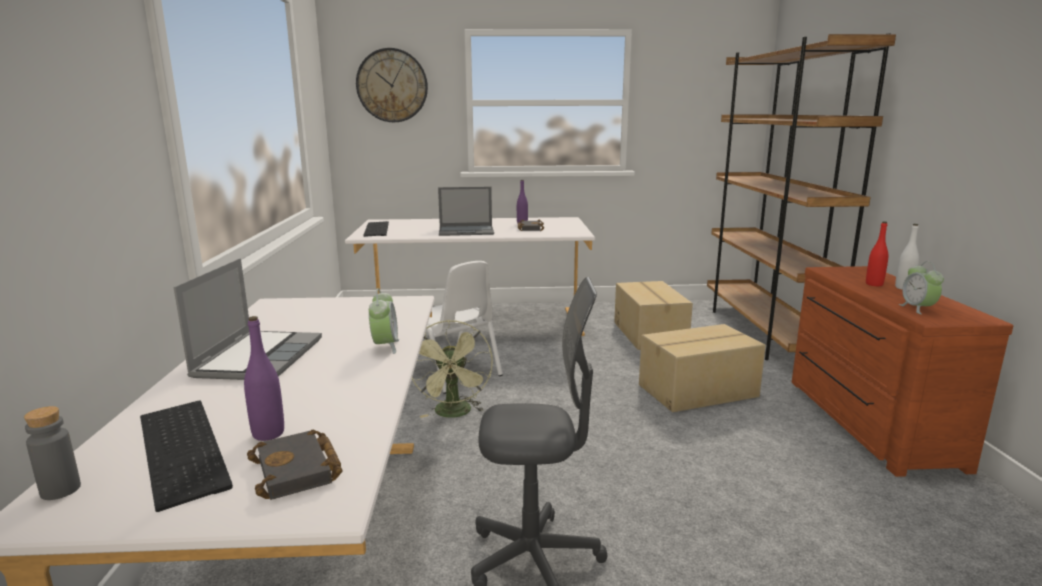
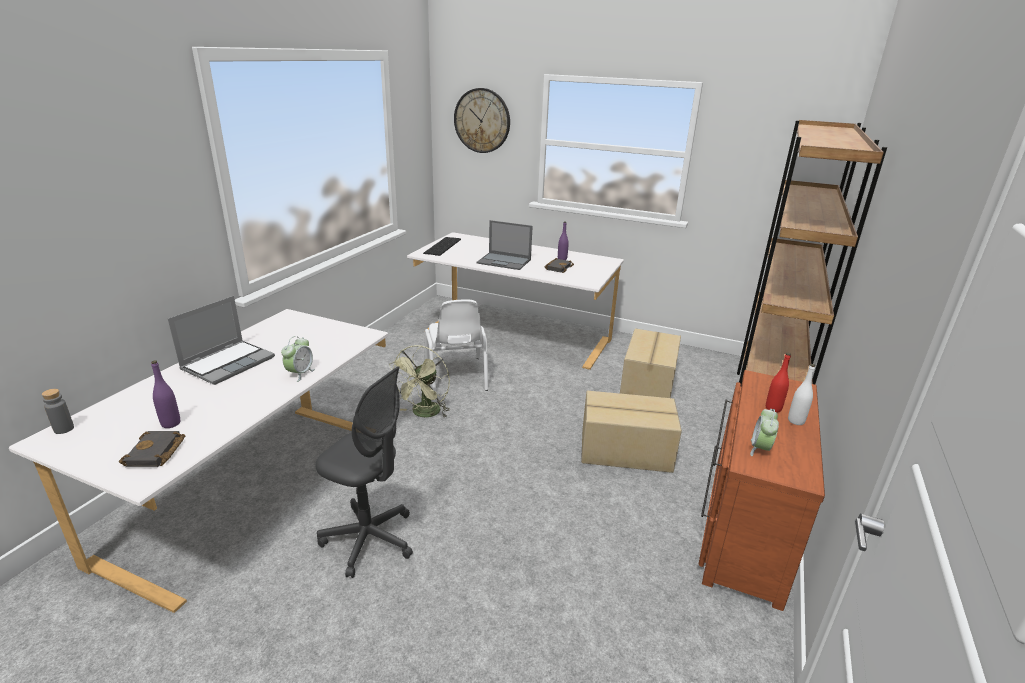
camera: 25 degrees right, 10 degrees up
(186, 449) = (129, 421): keyboard -> none

